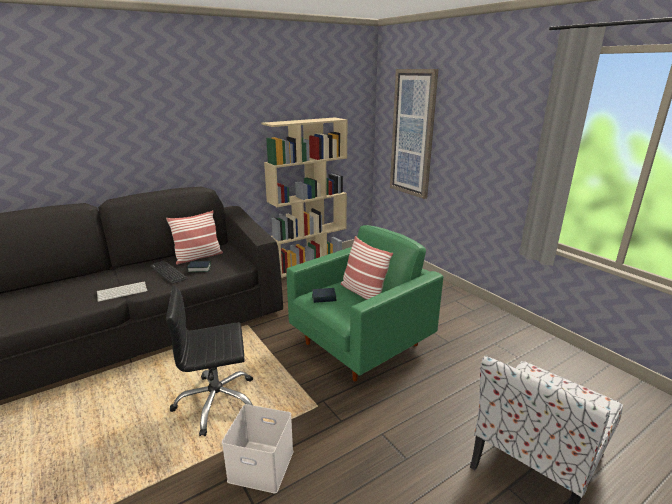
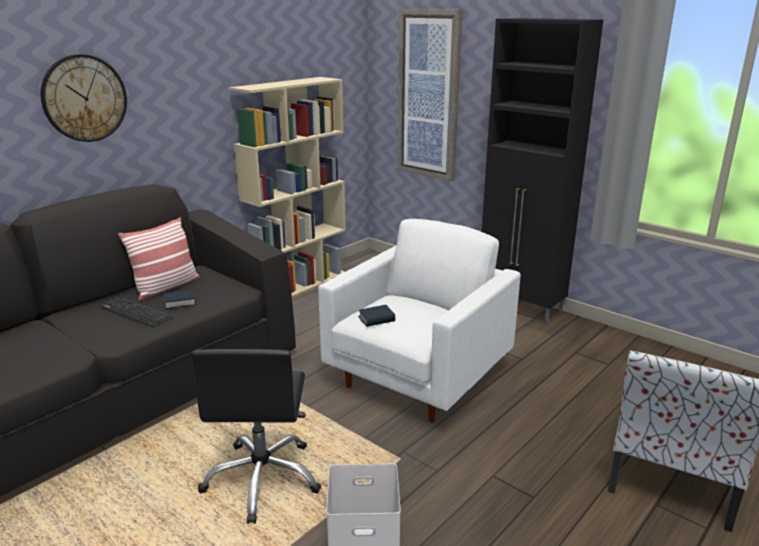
camera: 15 degrees left, 0 degrees up
(123, 291) = (83, 346): keyboard -> none
(154, 126) = (84, 98): none -> wall clock
(217, 402) = (263, 479): black office chair -> black office chair turned 60 degrees counterclockwise
(360, 345) = (418, 378): green armchair -> white armchair
(363, 292) = (422, 307): pillow -> none
(465, 301) = (521, 308): none -> black cabinet

